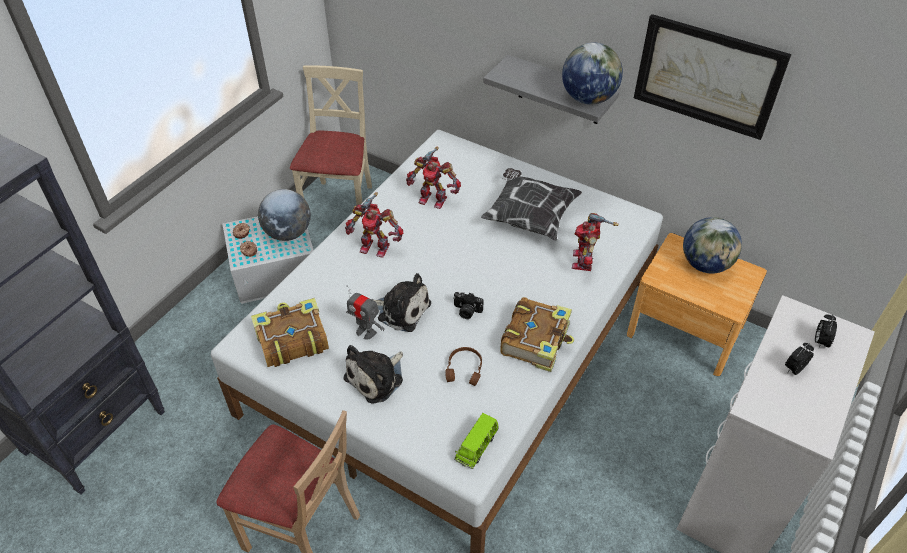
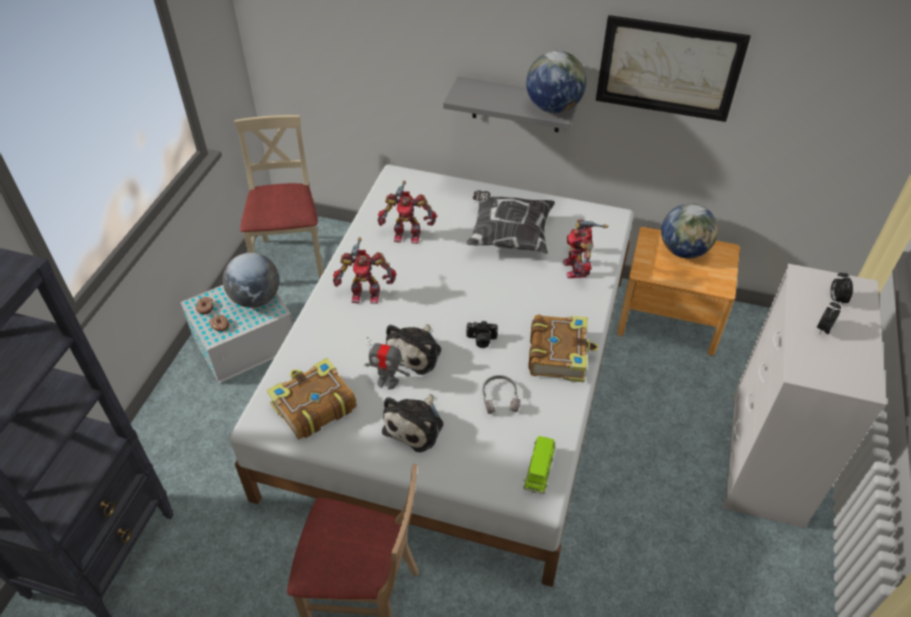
camera: 15 degrees left, 0 degrees up
(401, 310) = (416, 352): plush toy -> plush toy turned 105 degrees clockwise
(465, 369) = (500, 398): brown headphones -> grey headphones

